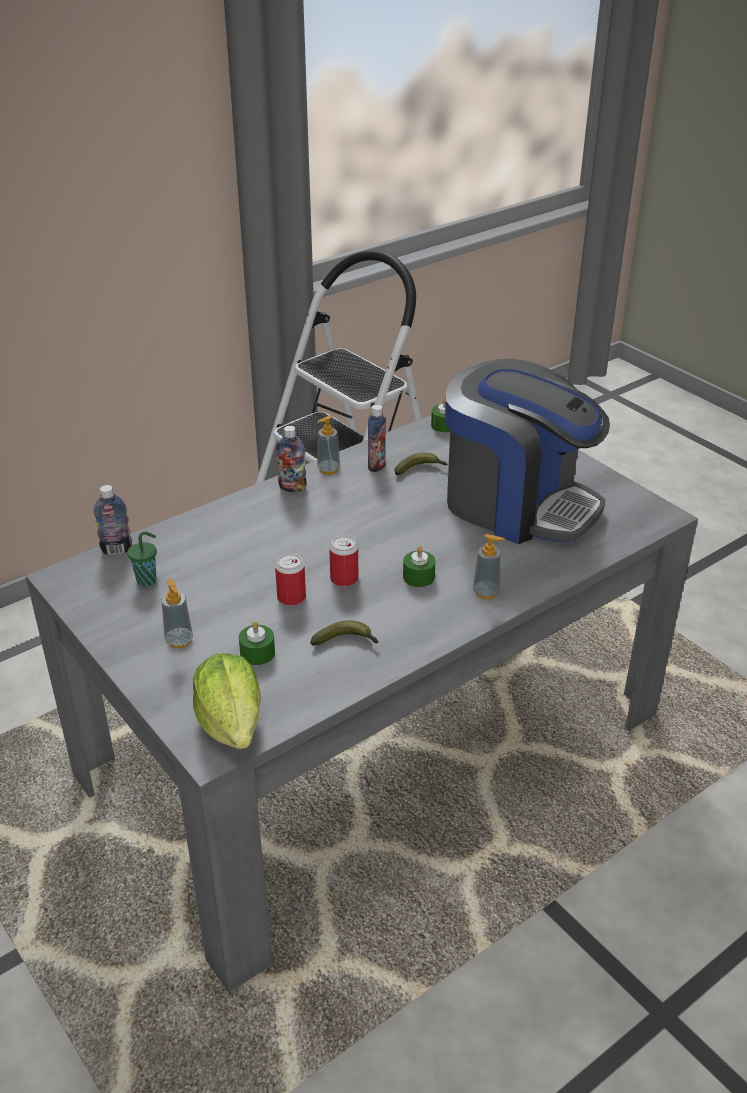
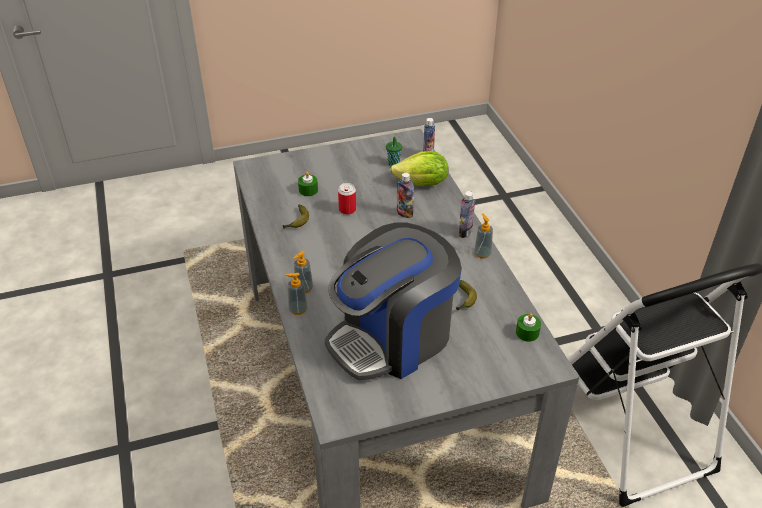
camera: 110 degrees right, 5 degrees up
(179, 640) = (335, 167): soap dispenser -> soap dispenser (298, 309)
(231, 723) = (264, 174): lettuce -> lettuce (422, 183)
(344, 579) = (352, 233): can -> none
(376, 465) = (478, 278): bottle -> bottle (404, 213)
(418, 577) = (337, 264): green candle -> none

